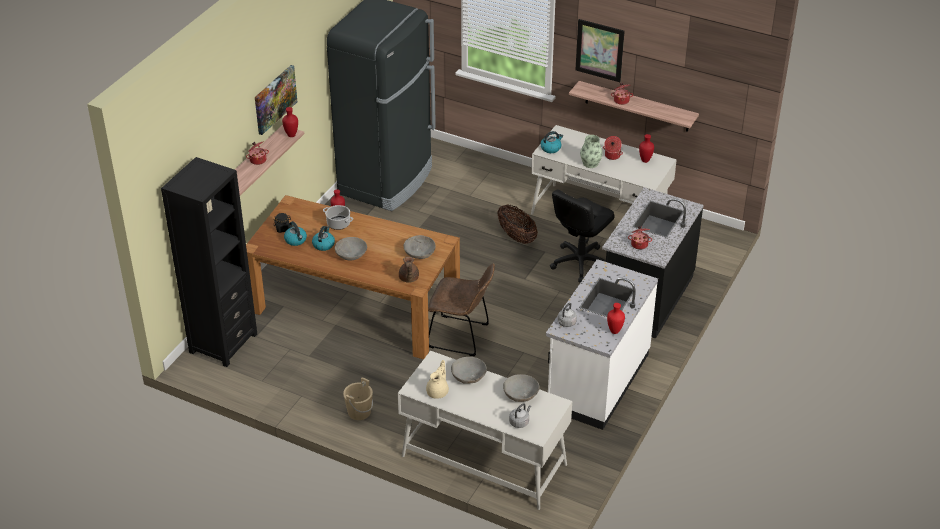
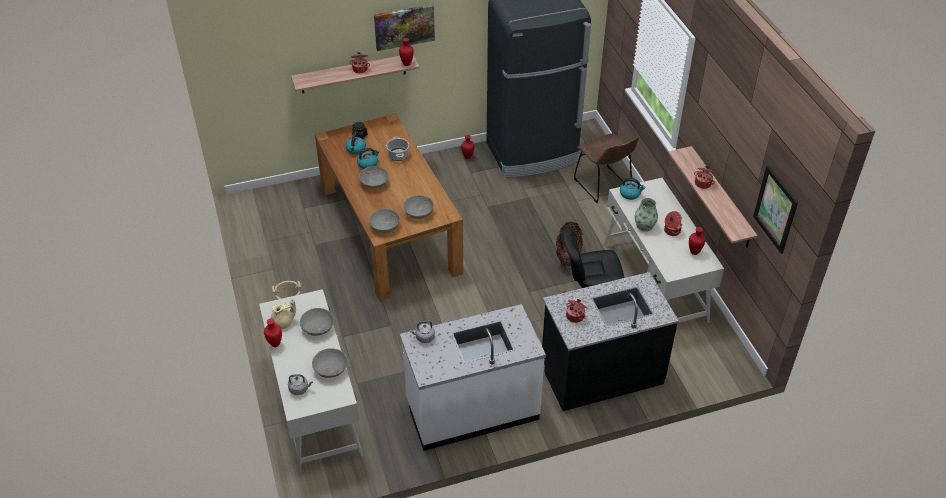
camera: 45 degrees right, 5 degrees up
(223, 343) = (280, 199): black bookcase -> none
(408, 279) = (384, 226): brown teapot -> grey bowl
(461, 336) = (426, 303): brown chair -> brown chair (604, 186)
(599, 50) = (708, 124): picture -> picture (775, 209)
(615, 331) = (449, 371): red vase -> red vase (276, 344)

